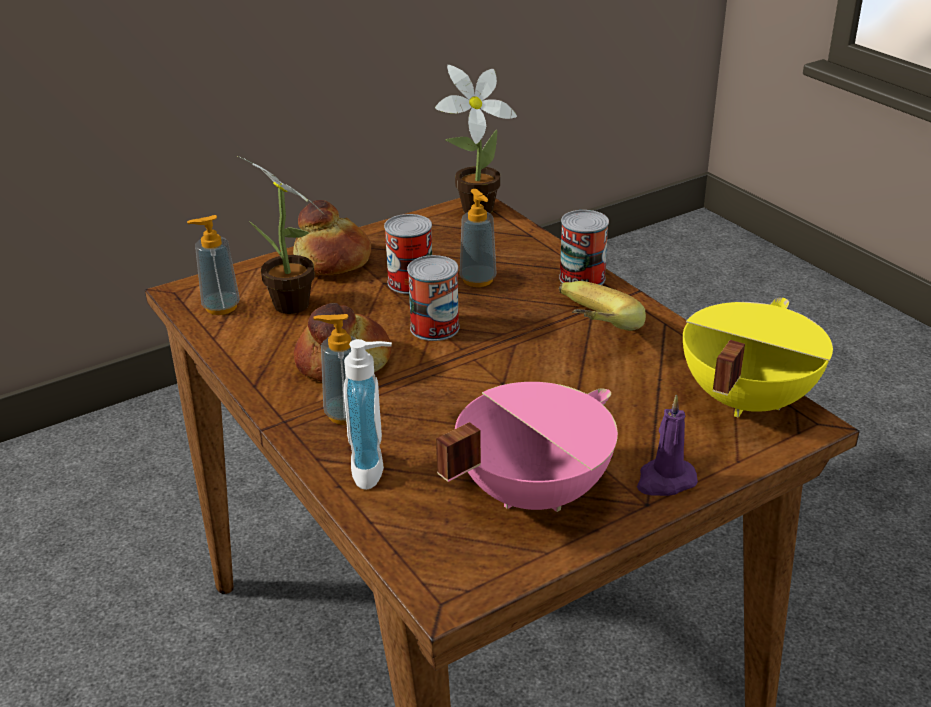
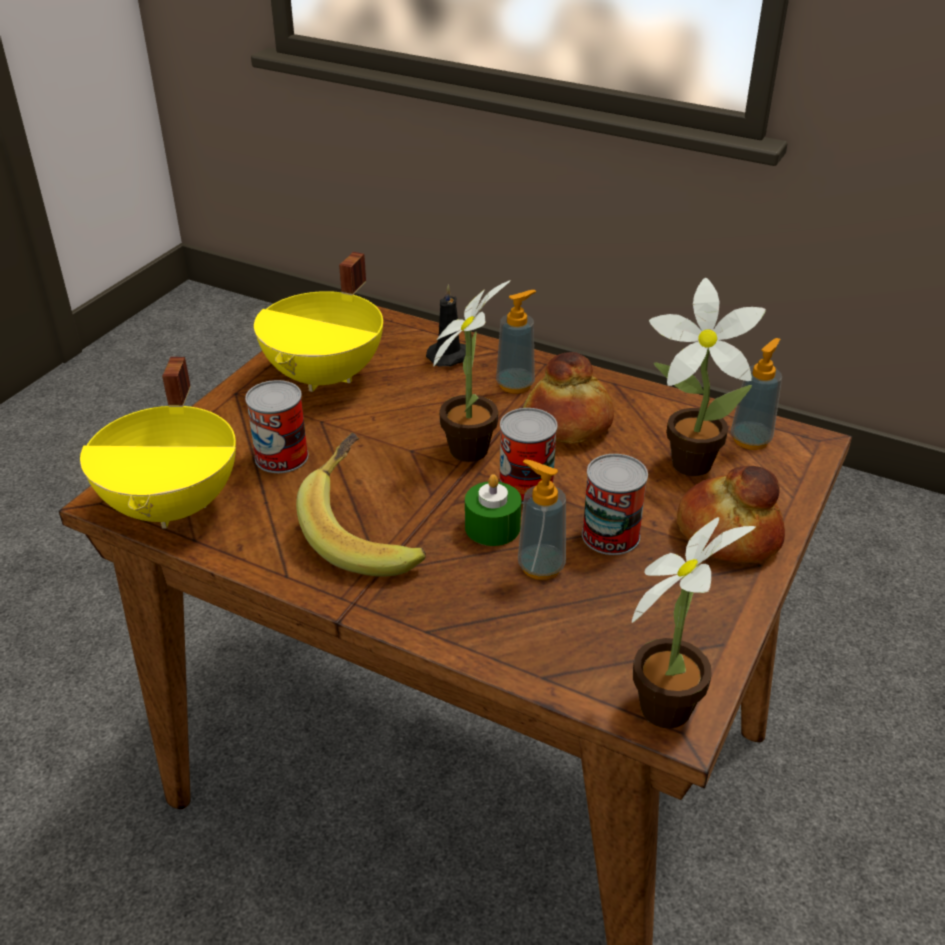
camera: 150 degrees right, 5 degrees up
(375, 470) = (451, 356): soap dispenser -> black candle
(446, 369) = (472, 446): none -> potted plant
(488, 309) = (492, 527): none -> green candle
(530, 491) = (327, 376): pink cooking pot -> yellow cooking pot
(582, 278) = (421, 616): can -> can (281, 457)
(665, 480) = (227, 412): purple candle -> none

